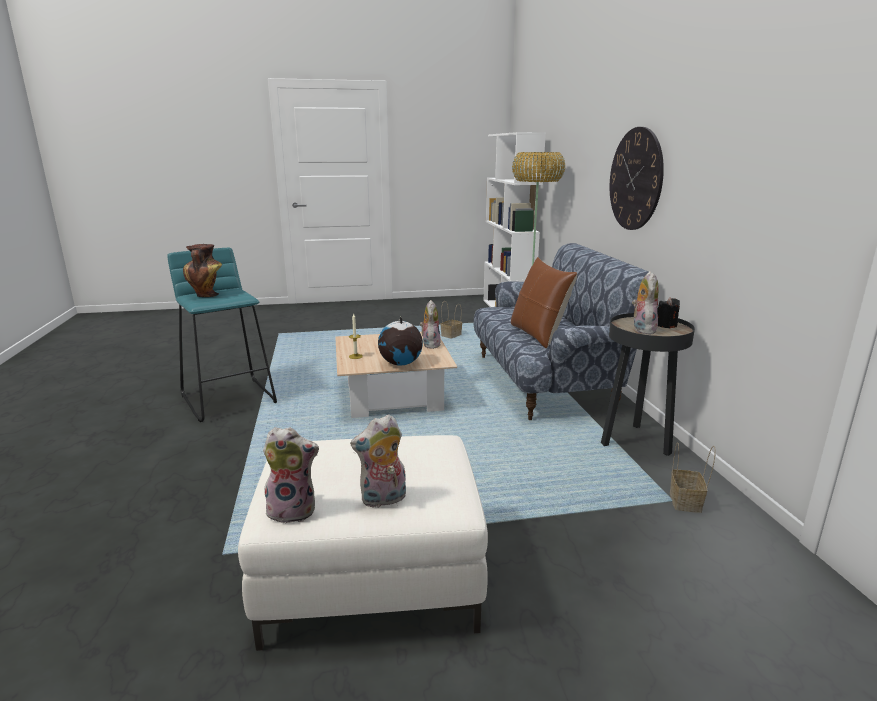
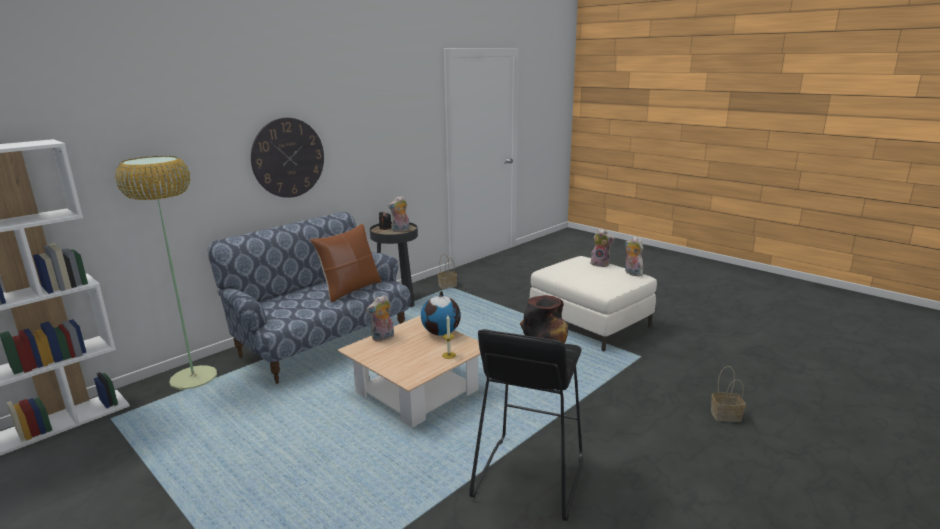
camera: 125 degrees left, 0 degrees up
(230, 398) = (528, 478): turquoise stool -> black stool
(451, 335) = (197, 430): basket -> basket (725, 416)

